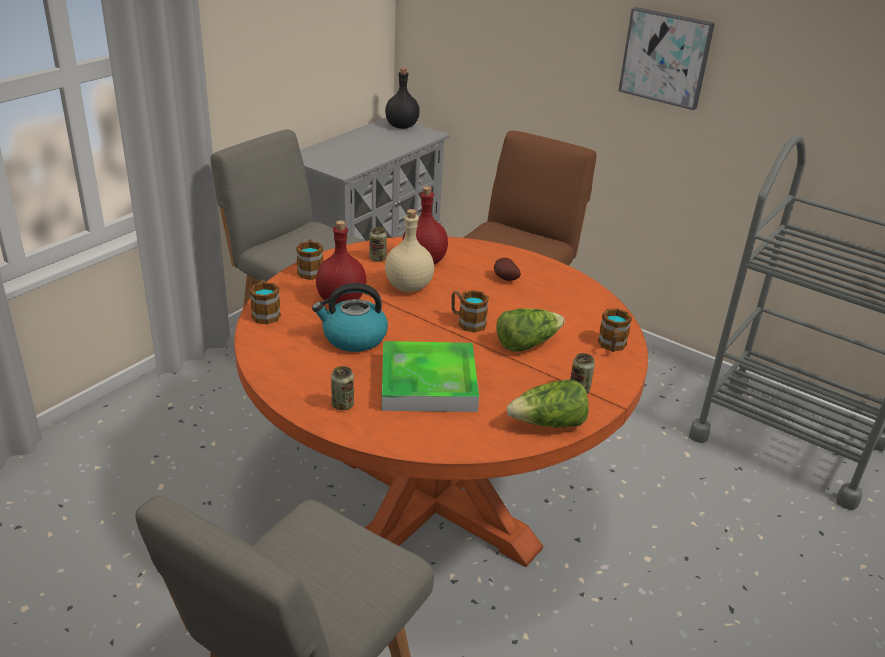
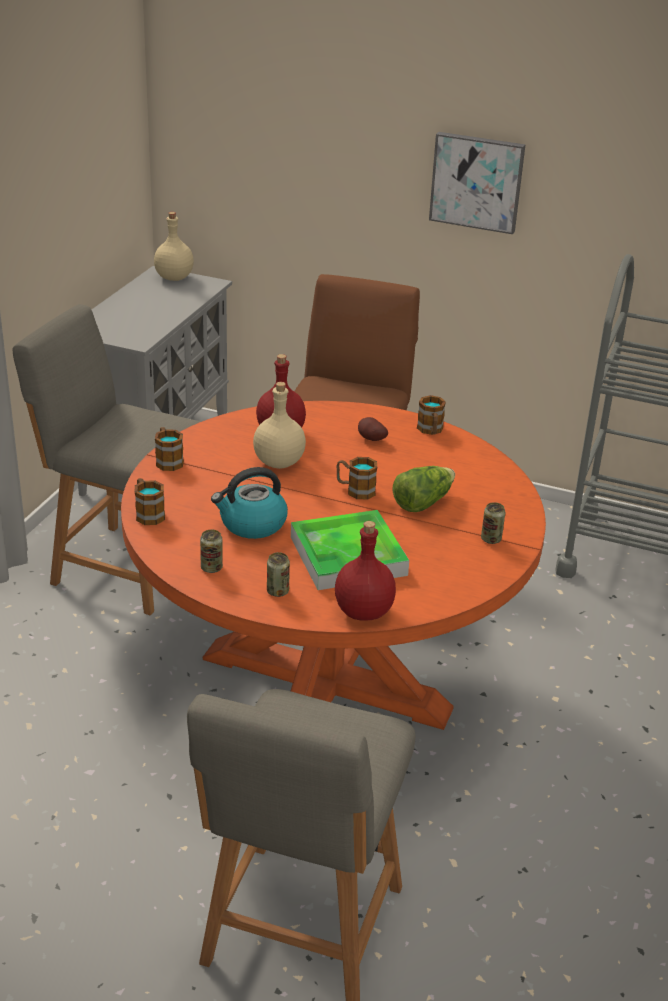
camera: 15 degrees left, 0 degrees up
(342, 300) = (218, 487): red bottle -> red bottle (364, 611)
(377, 258) = (231, 437): can -> can (211, 568)
(401, 126) = (173, 278): black bottle -> beige bottle
(548, 424) = (477, 575): lettuce -> none
(612, 346) = (503, 492): mug -> mug (430, 431)

